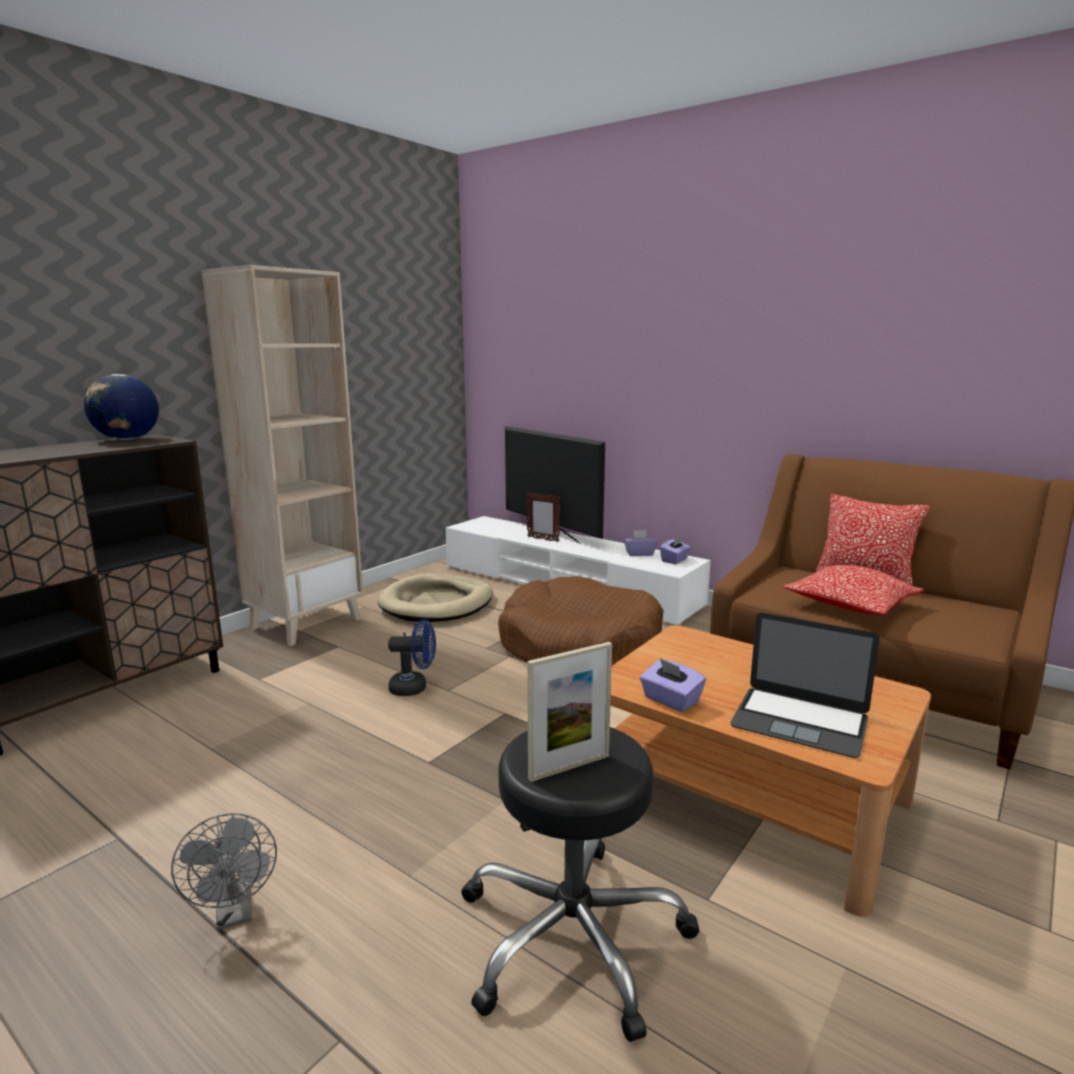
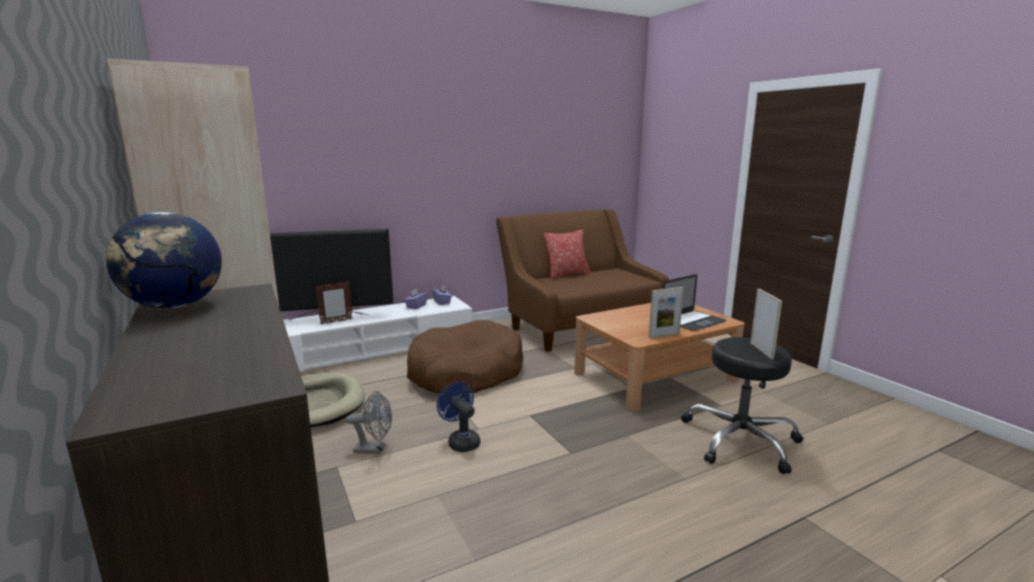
camera: 65 degrees left, 0 degrees up
(235, 914) = (707, 551): grey fan -> grey fan (374, 449)
(414, 688) = (461, 441): blue fan -> blue fan turned 60 degrees counterclockwise
(670, 700) = (664, 335): purple tissue box -> picture frame
(850, 605) = (593, 283): pillow -> none

